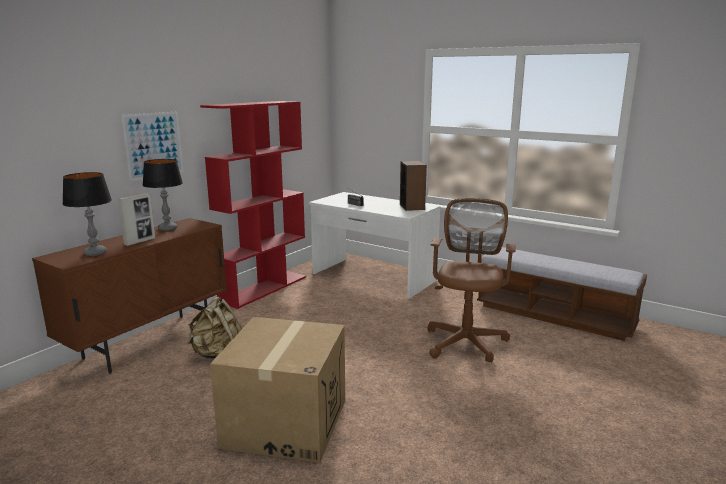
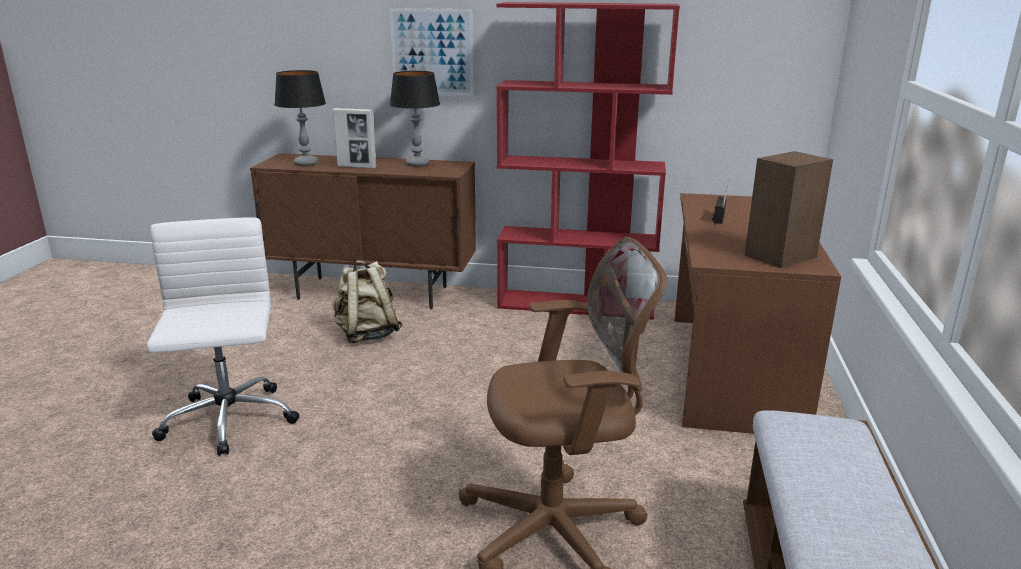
camera: 65 degrees right, 5 degrees up
(285, 422) = (228, 421): cardboard box -> white office chair
(373, 277) = (730, 370): white desk -> brown desk

